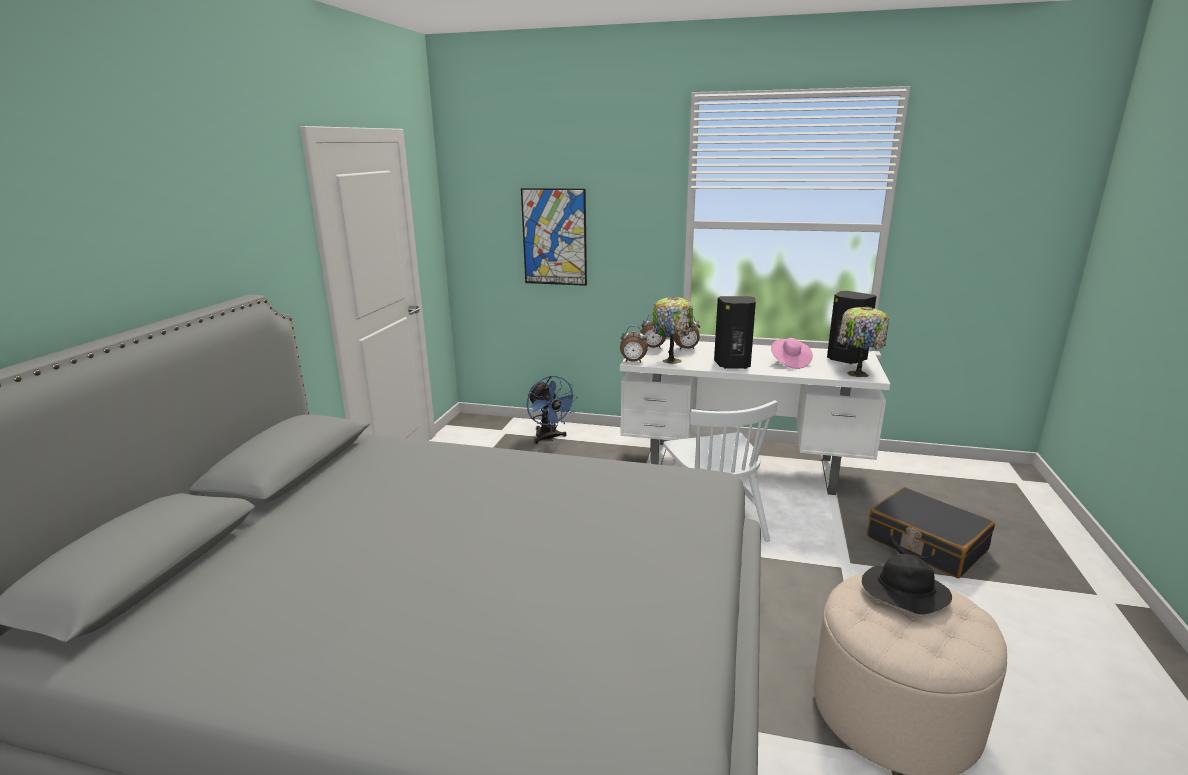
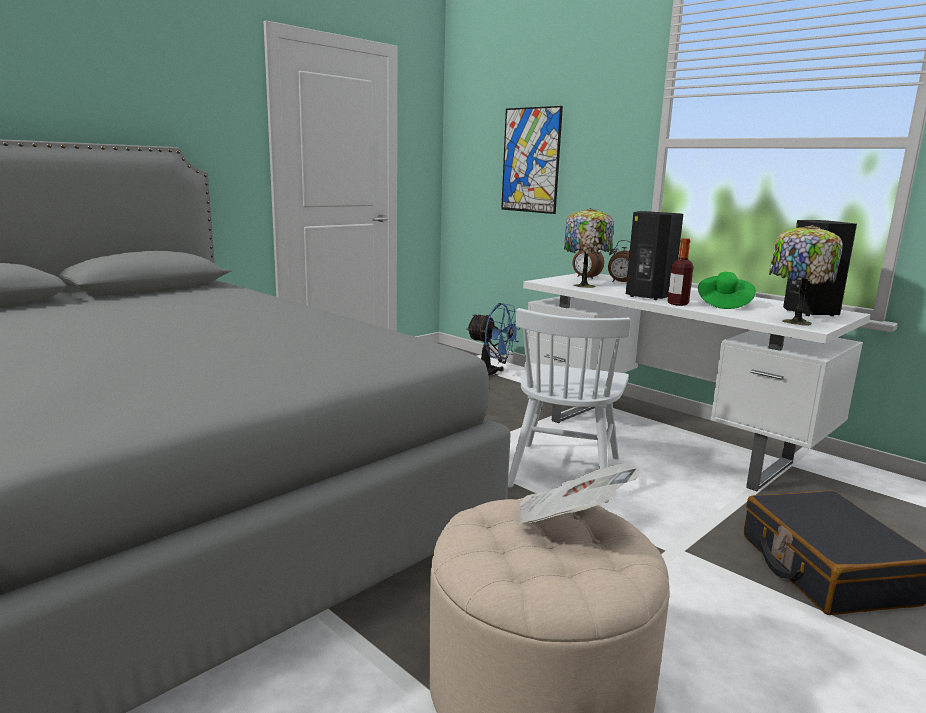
camera: 30 degrees right, 5 degrees down
(549, 438) = (491, 374): blue fan -> blue fan turned 60 degrees counterclockwise
(633, 362) = (541, 281): alarm clock -> none
(765, 370) = (678, 304): none -> bottle
(789, 362) = (723, 304): pink hat -> green hat
(903, 593) = (569, 522): black hat -> newspaper

